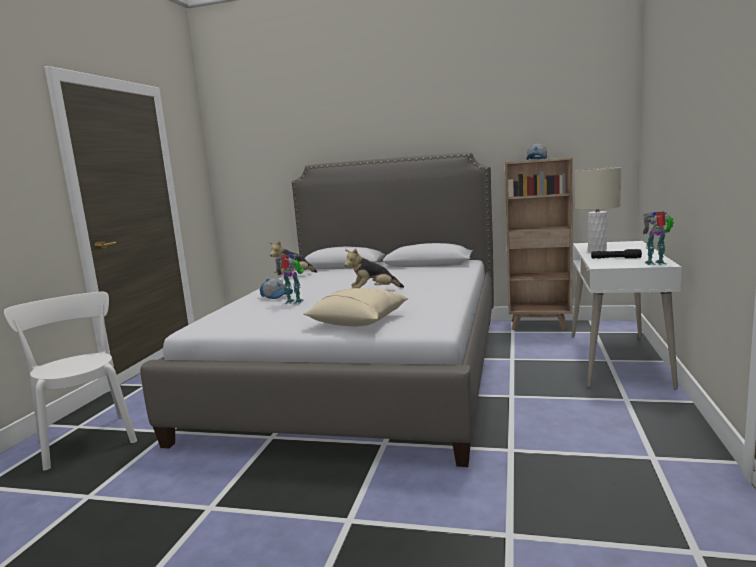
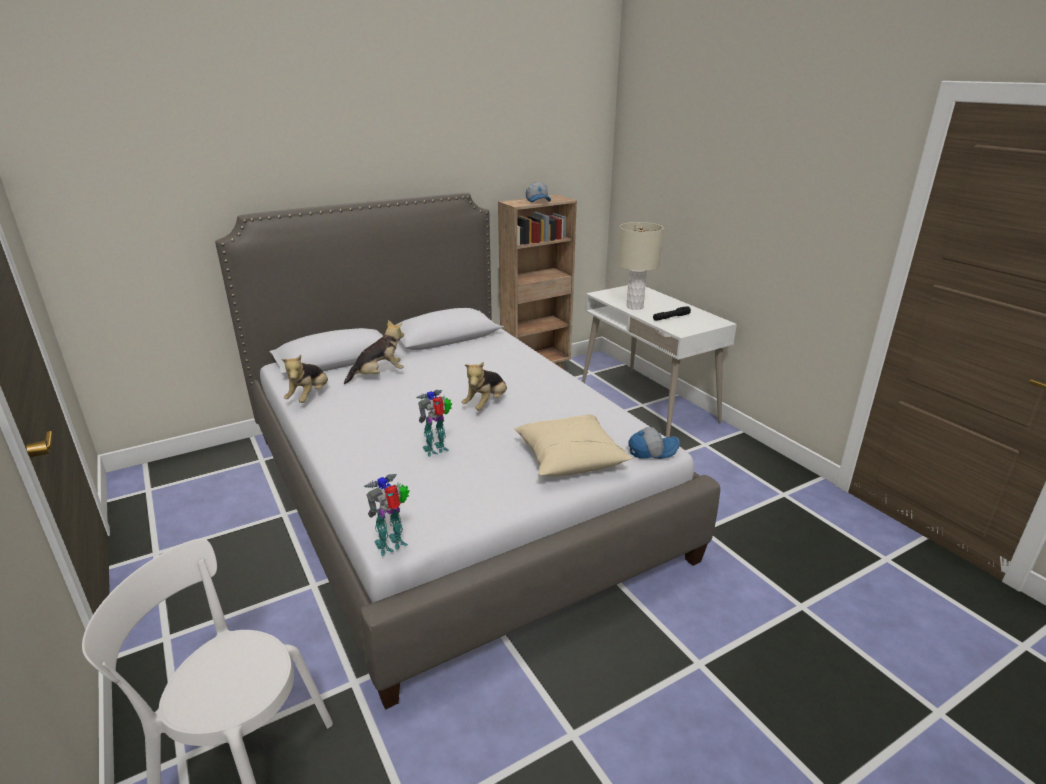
camera: 45 degrees left, 15 degrees up
(277, 296) = (379, 444): cap -> cap (652, 450)
(347, 273) = (379, 375): none -> plush toy
(656, 263) = (714, 322): toy robot -> toy robot (393, 545)

